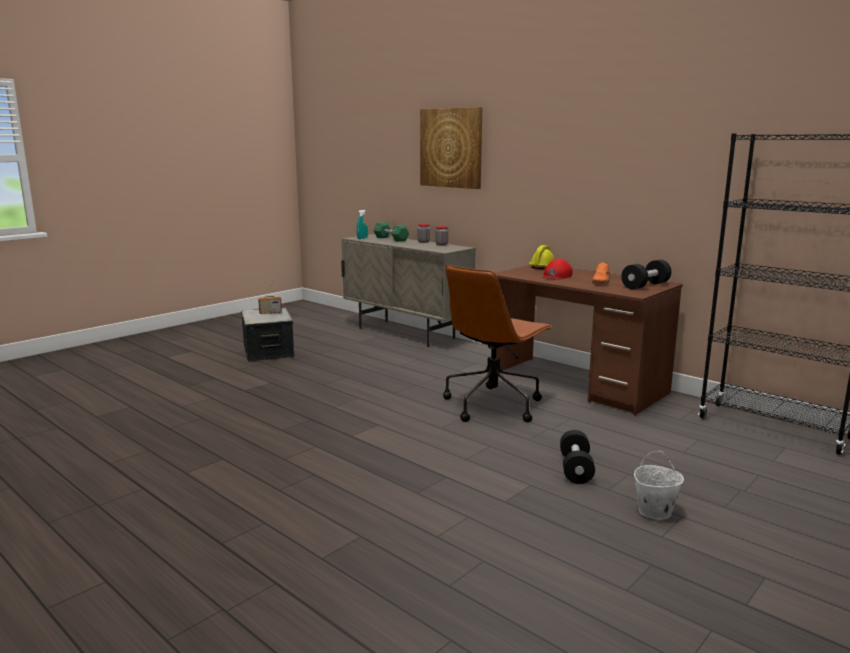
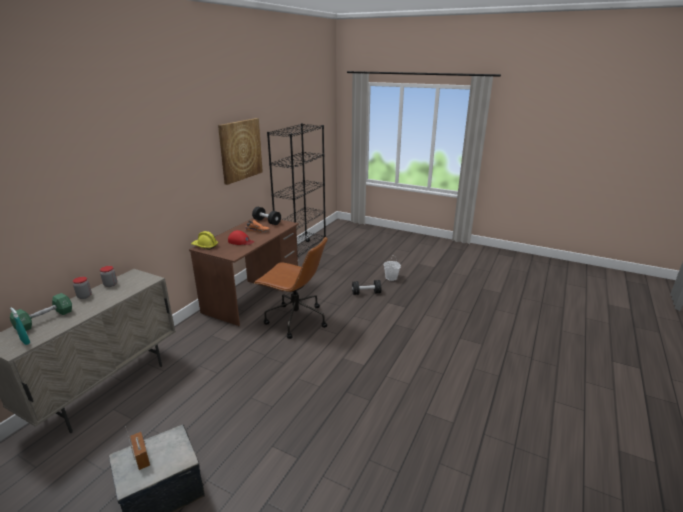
camera: 105 degrees left, 10 degrees up
(451, 148) = (78, 190): picture -> picture (240, 150)

